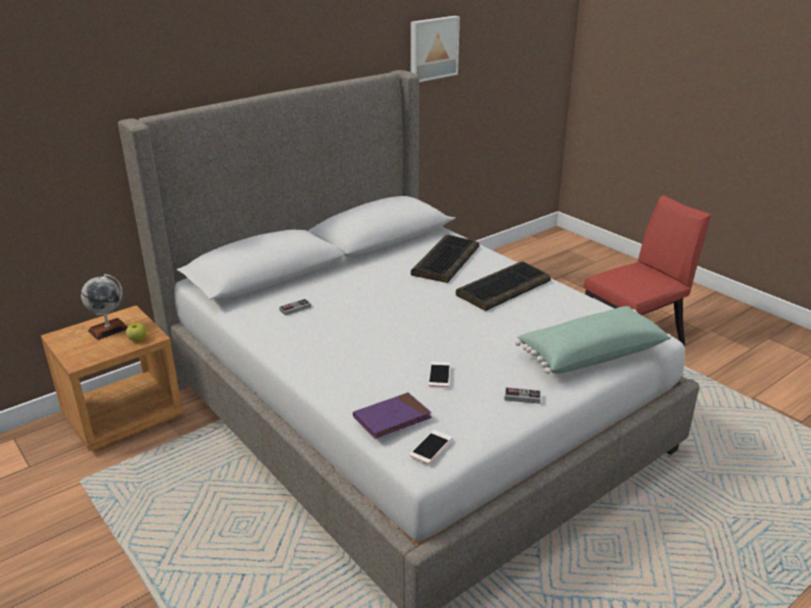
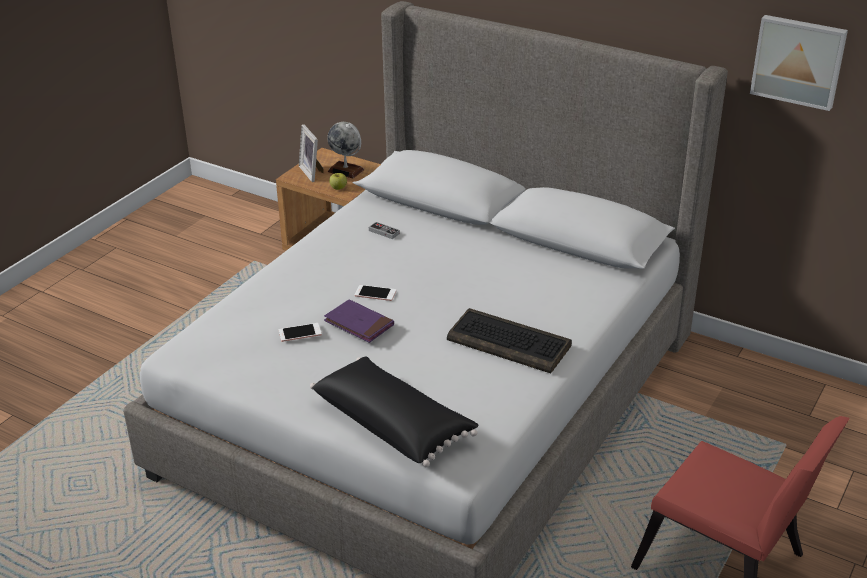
camera: 70 degrees right, 5 degrees up
(87, 348) = (313, 172): none -> picture frame
(392, 418) = (222, 322): purple book -> purple book (359, 324)
(431, 447) = (192, 352): phone -> phone (375, 293)
(445, 260) = (551, 292): keyboard -> none
(522, 397) = (288, 389): game controller -> none
(590, 354) = (393, 424): green pillow -> black pillow

